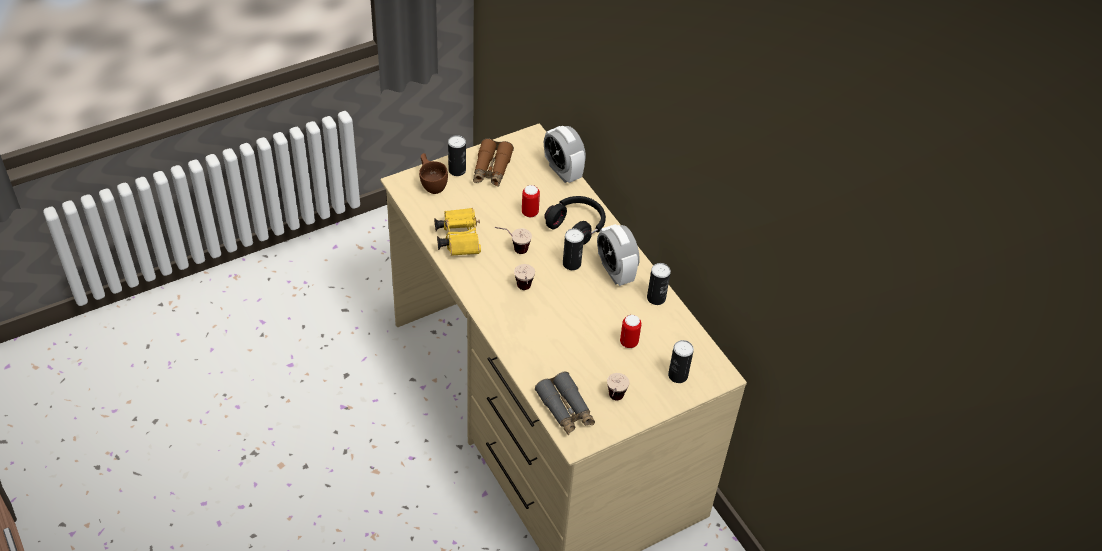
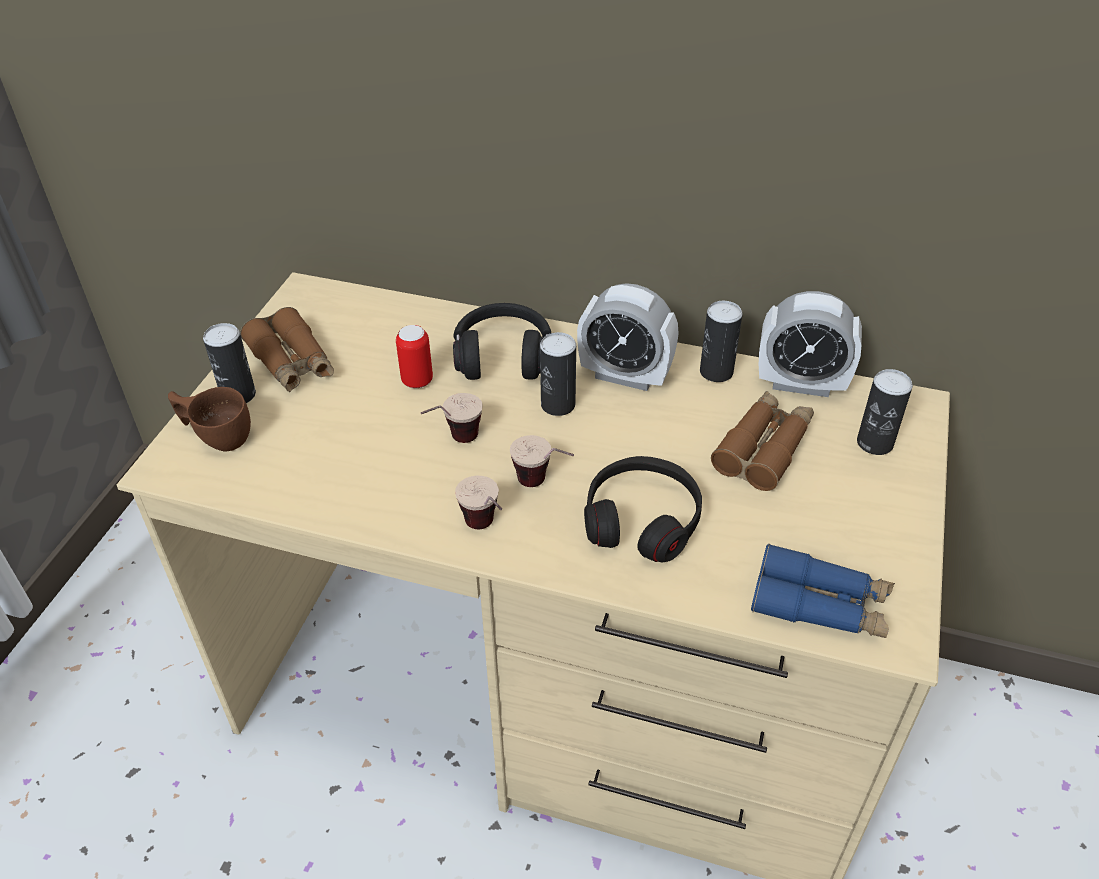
camera: 40 degrees left, 5 degrees down
(458, 238) = (351, 482): yellow binoculars -> none
(544, 331) = (642, 519): none -> black headphones
(563, 171) = (398, 306): alarm clock -> alarm clock (801, 384)
(565, 409) = (820, 605): grey binoculars -> blue binoculars
(614, 402) = (859, 539): cup -> cup (486, 531)
(629, 342) = (764, 448): can -> brown binoculars

